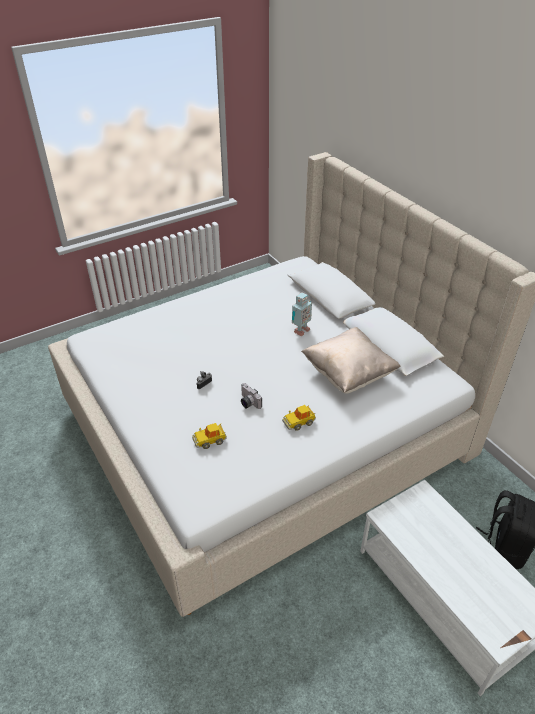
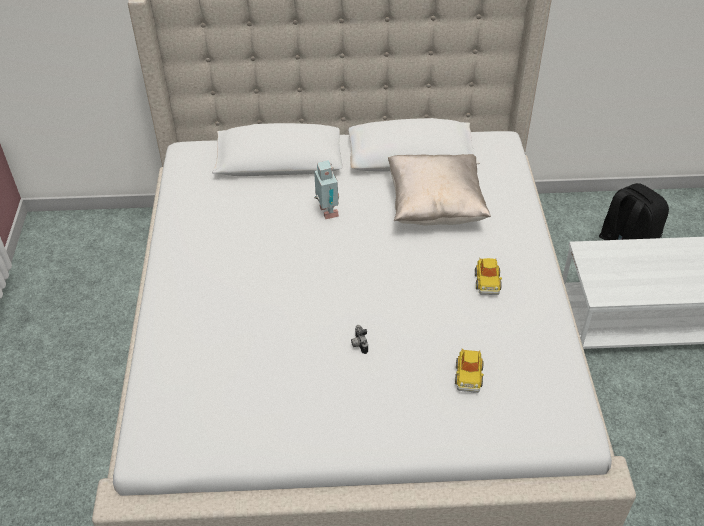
camera: 60 degrees left, 5 degrees up
(248, 402) = (424, 314): camera -> none

